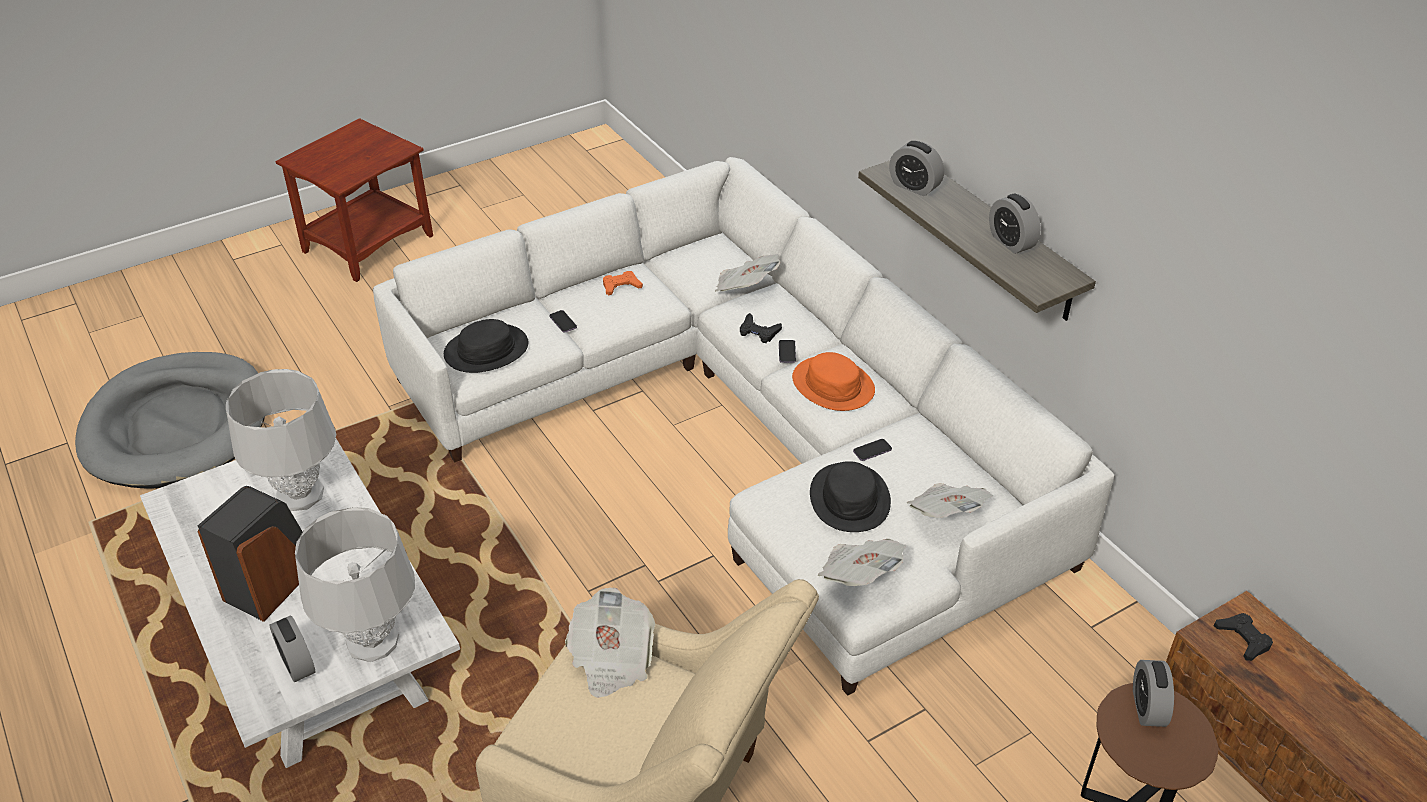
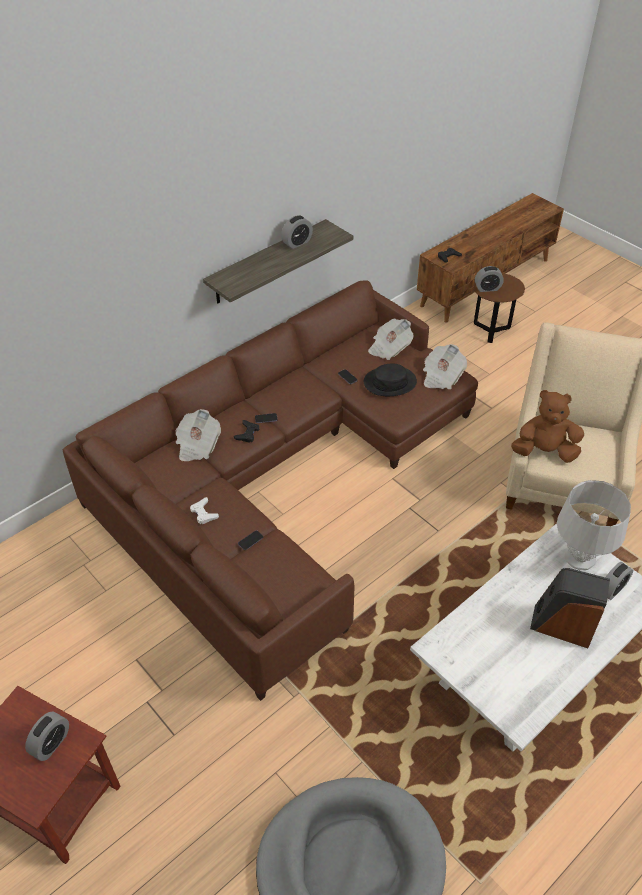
camera: 100 degrees left, 5 degrees up
(300, 494) = (483, 638): grey table lamp -> none
(486, 350) = (294, 578): black hat -> none
(611, 659) = (544, 451): newspaper -> brown plush toy
(621, 286) = (203, 513): orange game controller -> white game controller
(746, 427) = (278, 477): white sofa -> brown sofa
(833, 385) = (294, 396): orange hat -> none
(914, 186) = (245, 276): alarm clock -> alarm clock (51, 743)

